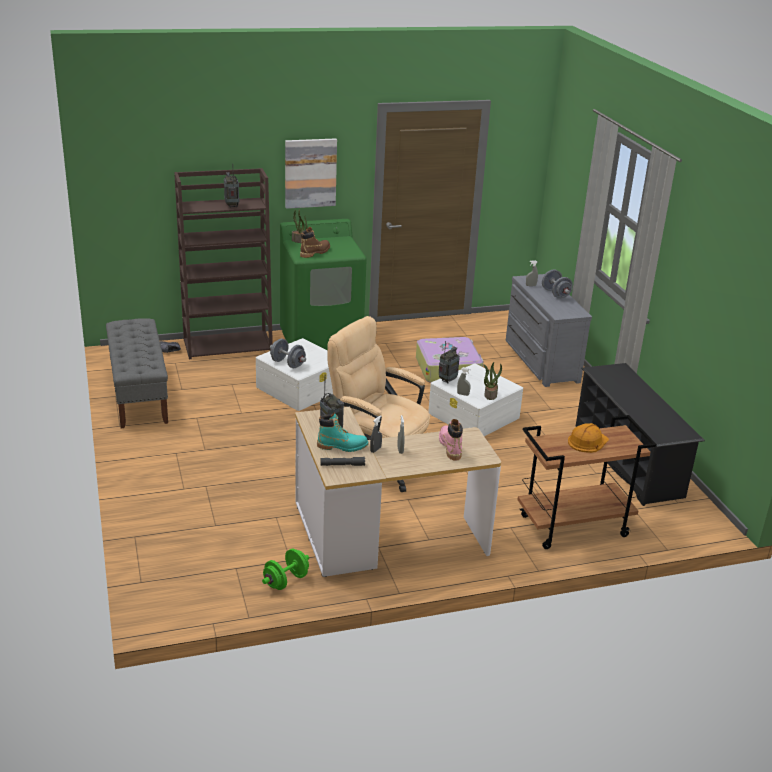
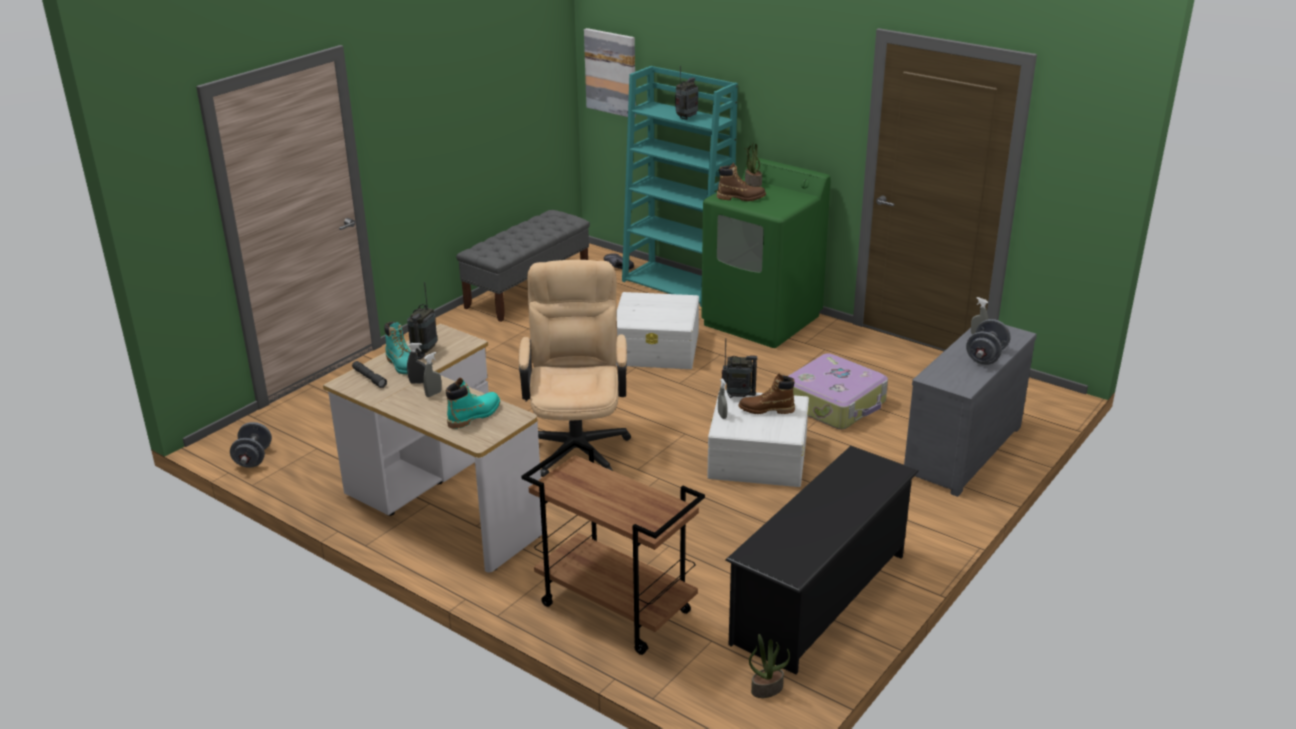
camera: 55 degrees right, 0 degrees up
(228, 345) = (678, 284): brown bookcase -> turquoise bookcase
(286, 581) = (322, 479): green dumbbell -> none
(287, 363) = (632, 309): grey dumbbell -> grey dumbbell (253, 458)
(310, 173) = (791, 103): picture -> picture (611, 72)
(450, 447) = (474, 415): pink boot -> turquoise boot
(474, 380) = (766, 410): none -> brown boot
(490, 395) = (748, 431): potted plant -> potted plant (767, 688)
(587, 441) = (618, 494): orange hard hat -> none

